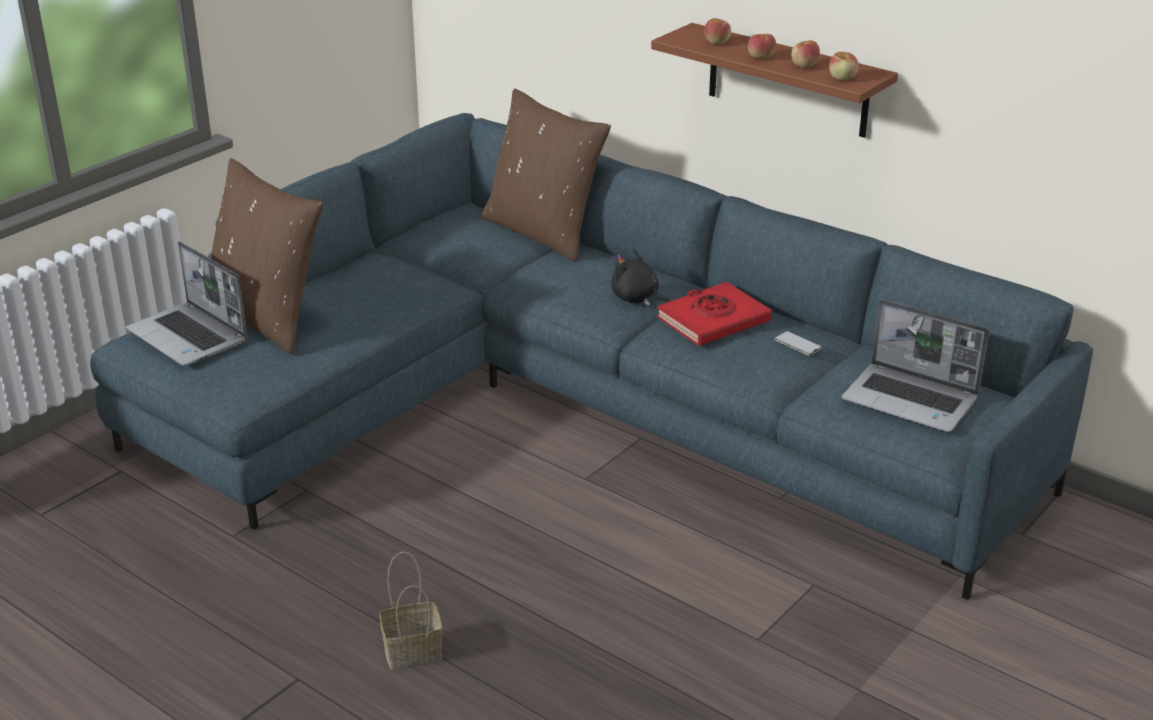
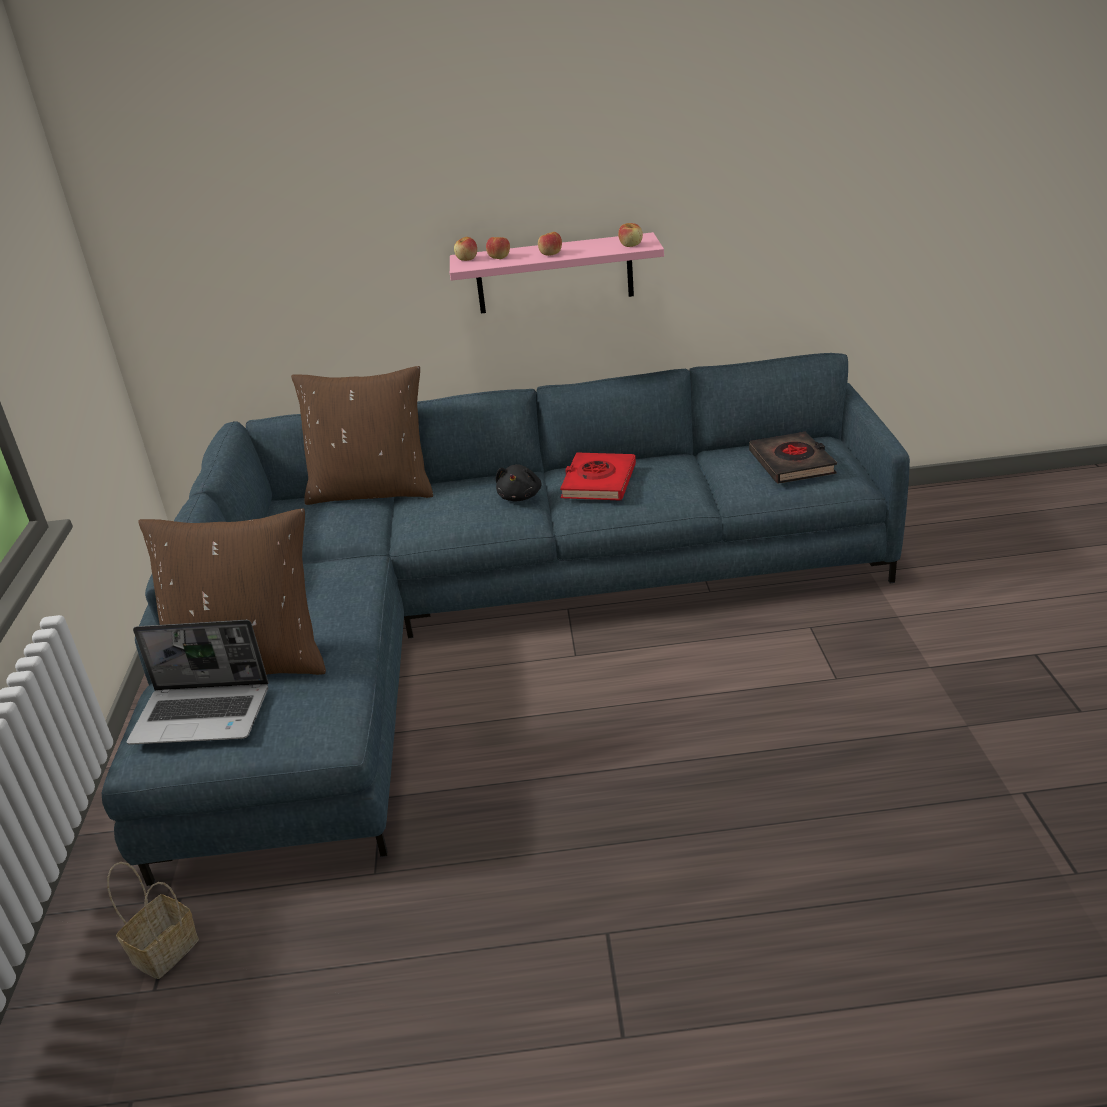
camera: 40 degrees left, 0 degrees up
(414, 650) = (654, 845): basket -> basket (166, 949)
(637, 299) = (520, 496): black plush toy -> black plush toy turned 75 degrees counterclockwise
(788, 81) = (554, 274): brown shelf -> pink shelf
(798, 343) = (672, 468): phone -> none
(804, 66) = (590, 248): apple -> apple (467, 259)
(911, 400) = (792, 463): laptop -> black book

